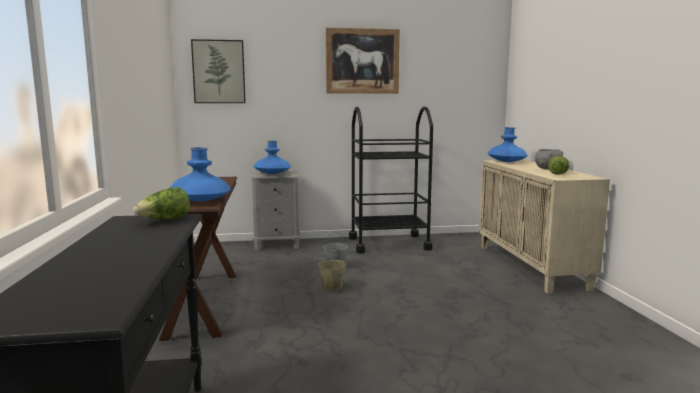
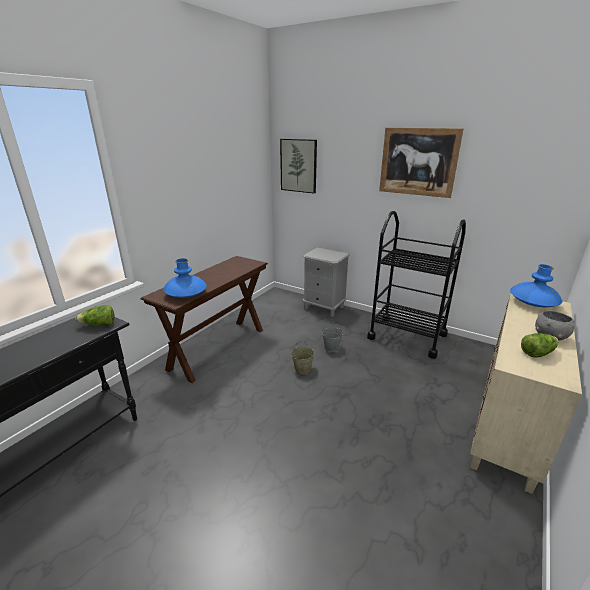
camera: 40 degrees right, 15 degrees up
(272, 173) = (322, 255): blue vase -> none

